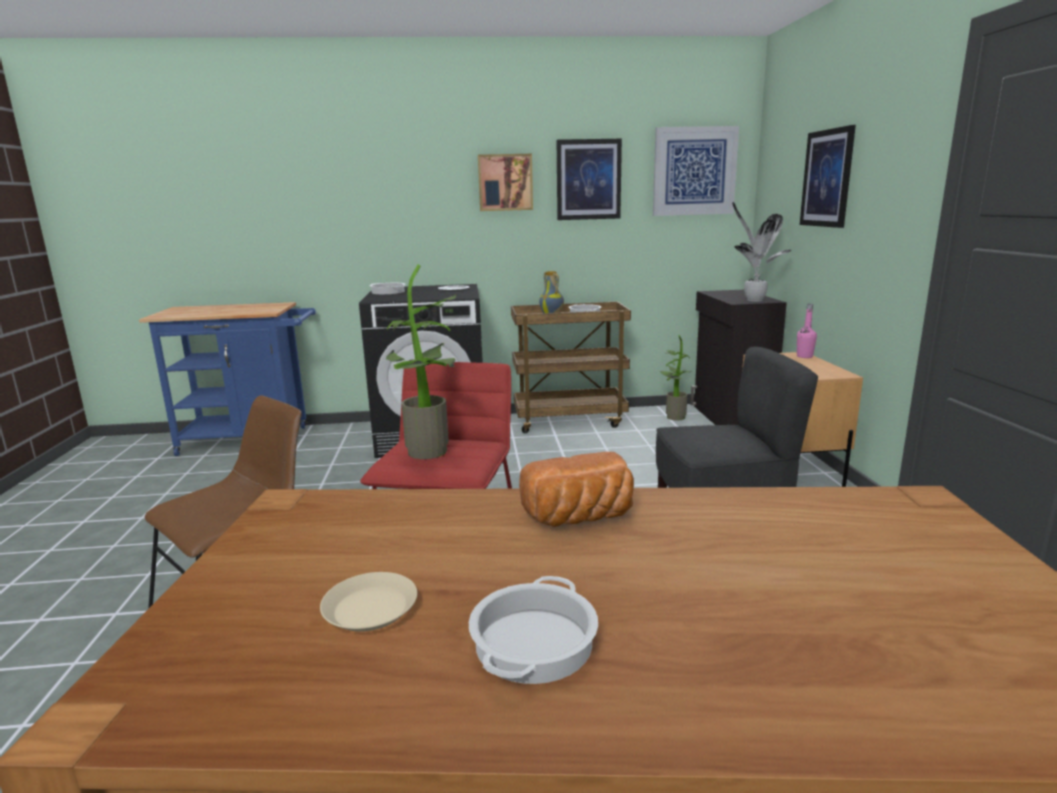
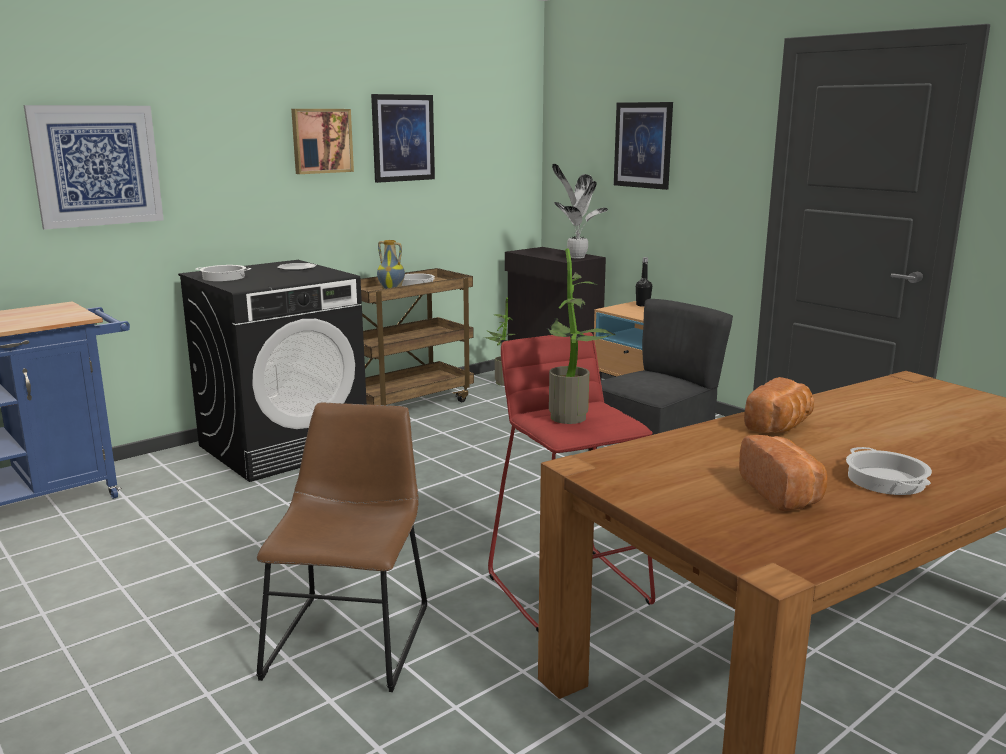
camera: 35 degrees left, 0 degrees up
(370, 609) = (783, 493): beige plate -> bread
(694, 171) = (494, 130): picture -> picture (96, 166)
(804, 356) = (643, 305): pink bottle -> black bottle

